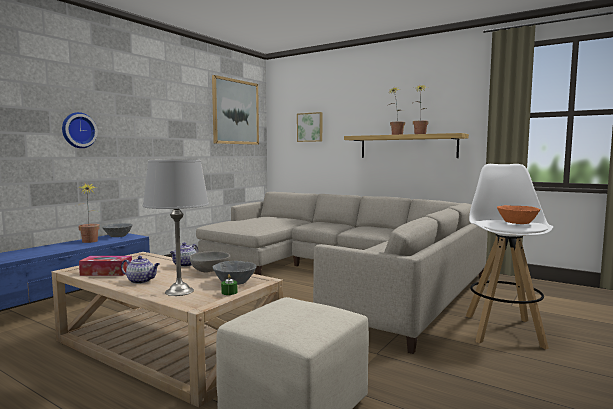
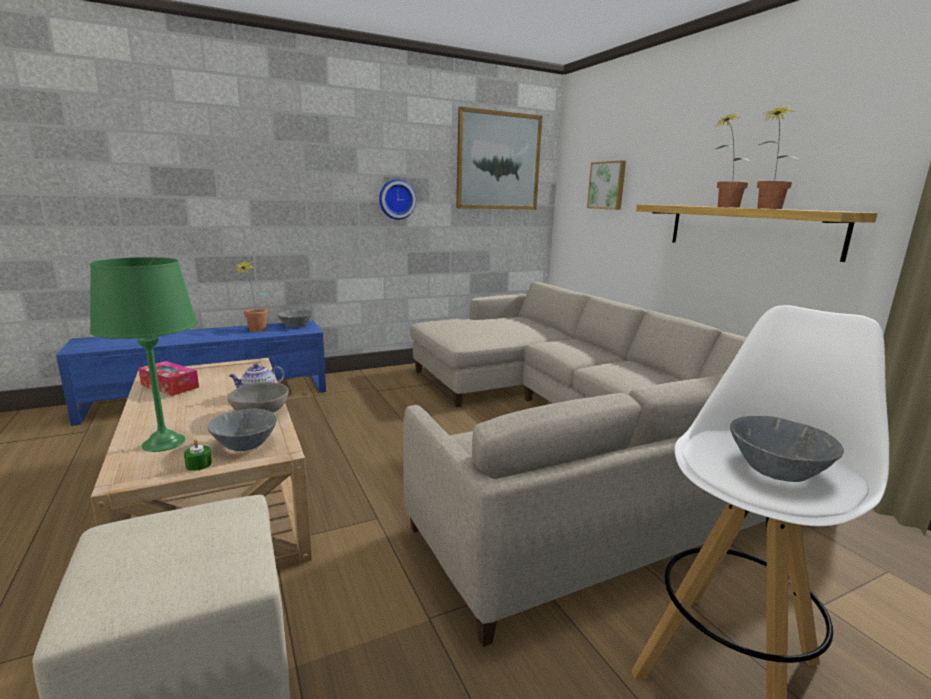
camera: 30 degrees right, 10 degrees up
(78, 130) = (252, 193): wall clock -> wall clock (396, 199)
(141, 281) = (170, 410): teapot -> none
(178, 291) = (163, 443): grey table lamp -> green table lamp
(517, 223) = (776, 470): orange bowl -> grey bowl

